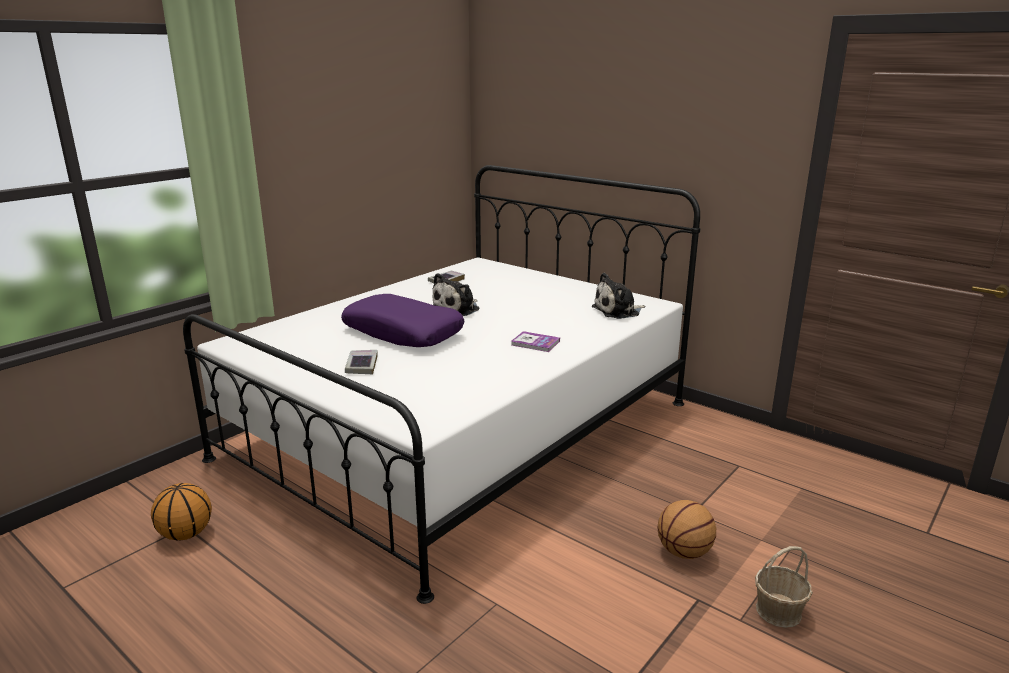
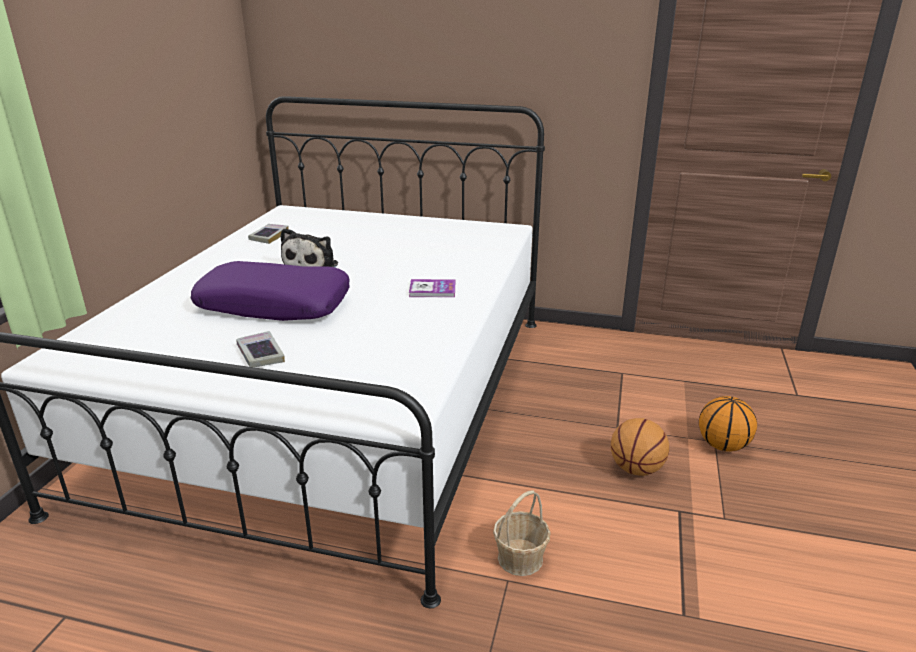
camera: 25 degrees left, 5 degrees up
(187, 533) = (74, 625): basketball -> basketball (722, 445)
(618, 311) = (481, 242): plush toy -> none
(779, 611) = (746, 499): basket -> basket (520, 558)

